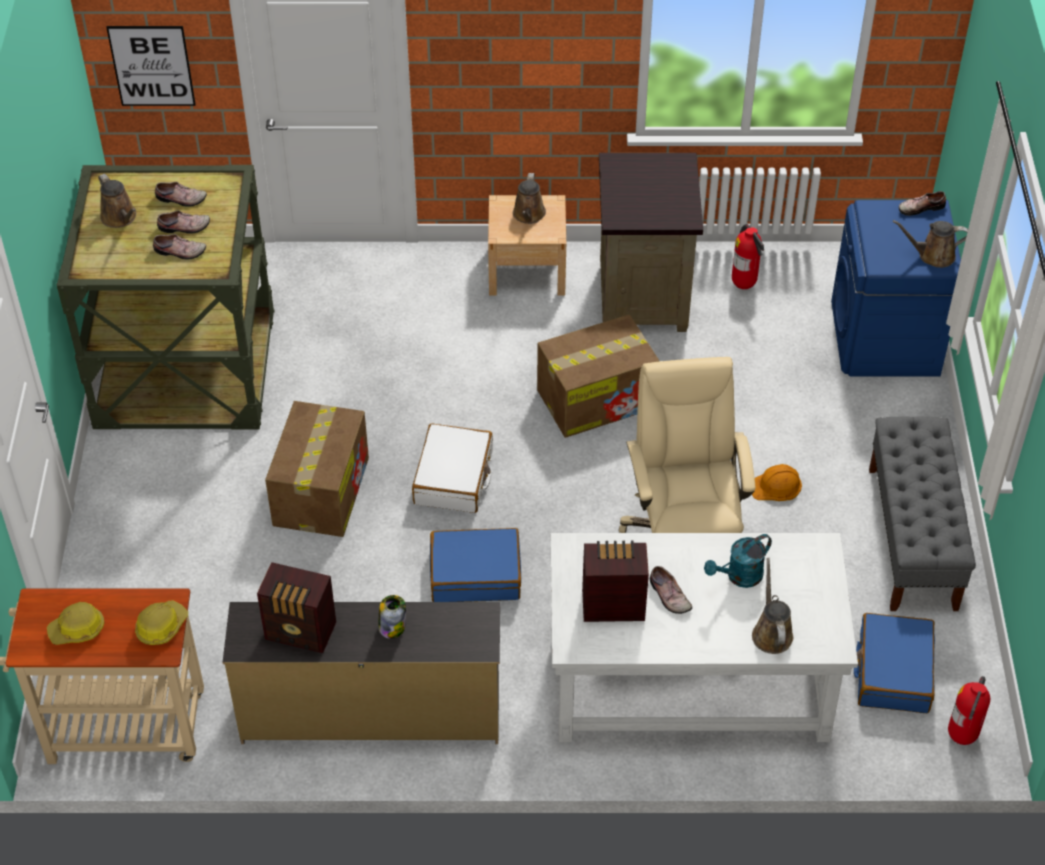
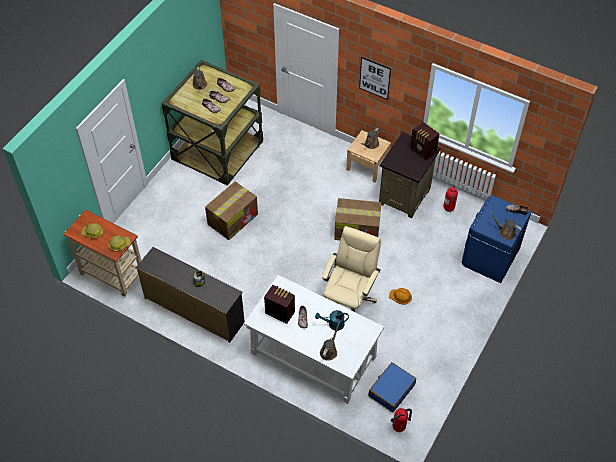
camera: 30 degrees right, 5 degrees up
(151, 65) = (244, 30): picture -> picture (375, 78)
(301, 632) = (168, 269): radio -> radio (423, 151)
(454, 478) = (283, 236): white suitcase -> none
(475, 574) = (265, 276): blue suitcase -> none
(912, 538) = (438, 343): grey bench -> none

